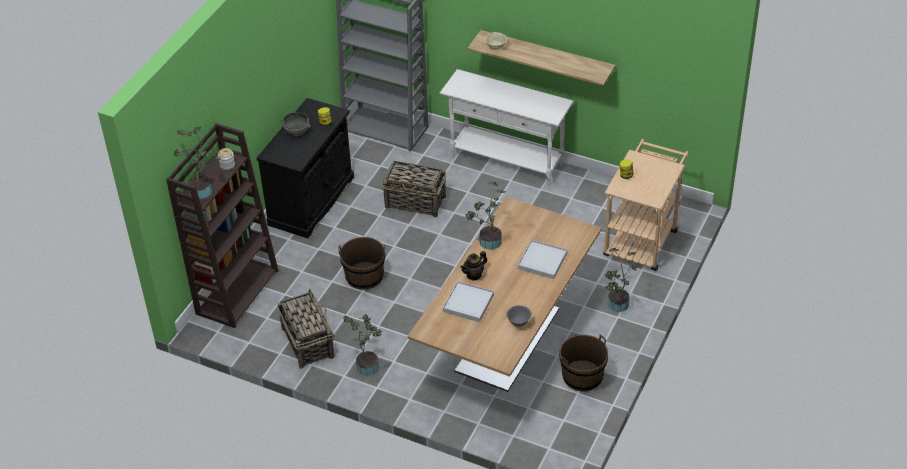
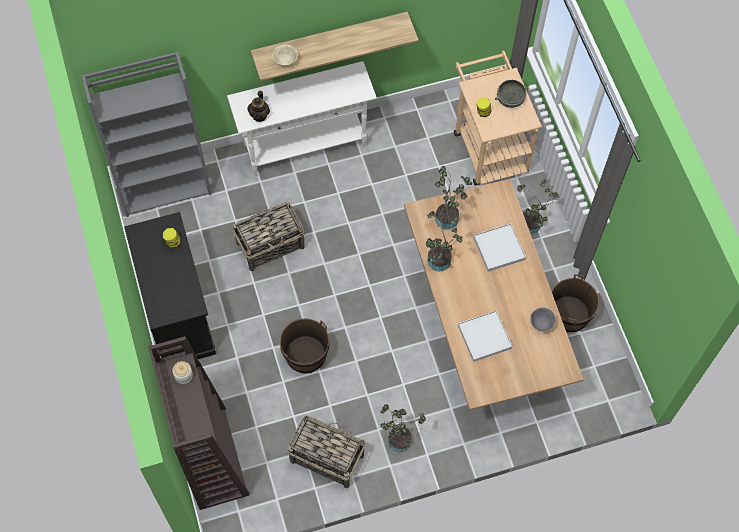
camera: 45 degrees left, 20 degrees up
(203, 191) = (194, 422): potted plant -> potted plant (448, 217)
(297, 131) = (156, 271): grey bowl -> grey bowl (510, 99)
(474, 275) = (460, 305): teapot -> teapot (259, 115)

